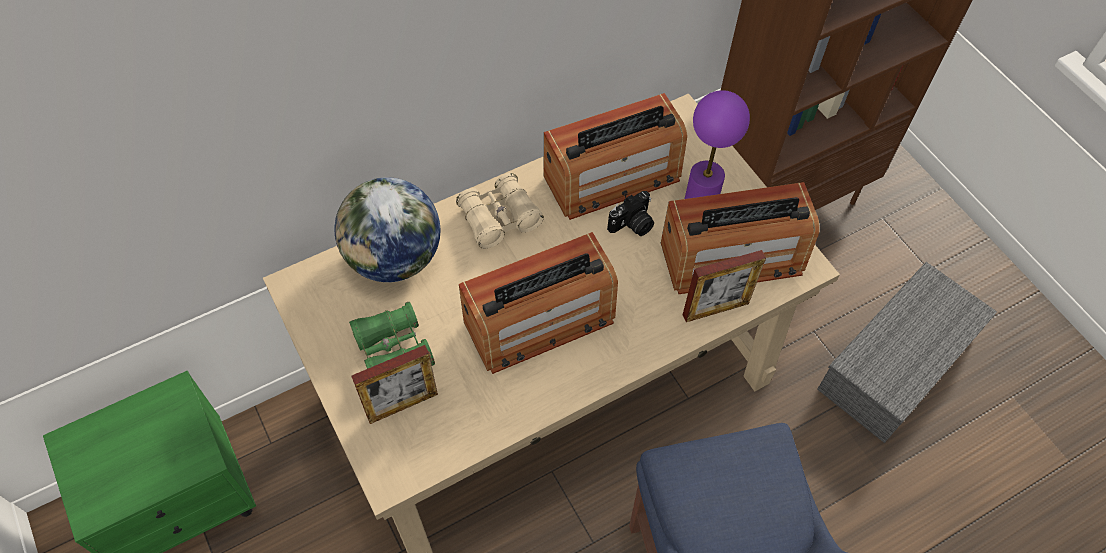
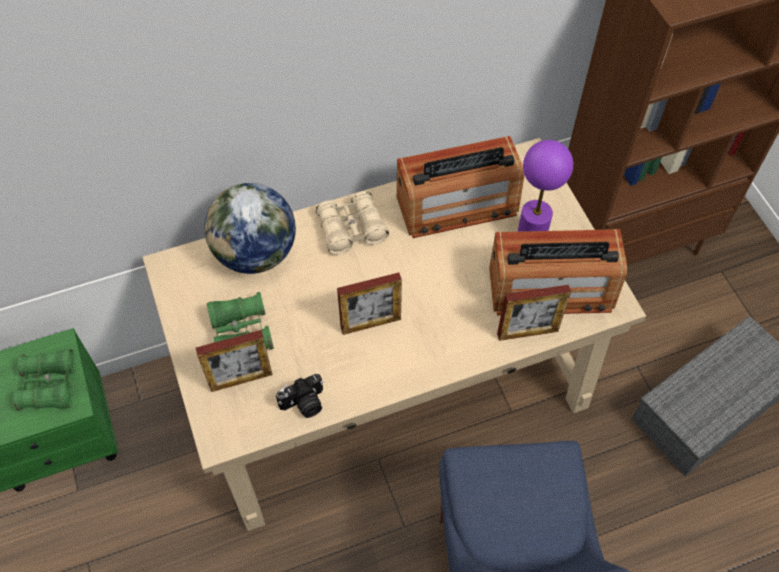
camera: 10 degrees right, 0 degrees up
(169, 441) = (49, 385): none -> green binoculars
(539, 321) = (370, 323): radio -> picture frame
(632, 225) = (467, 249): camera -> camera (304, 404)

